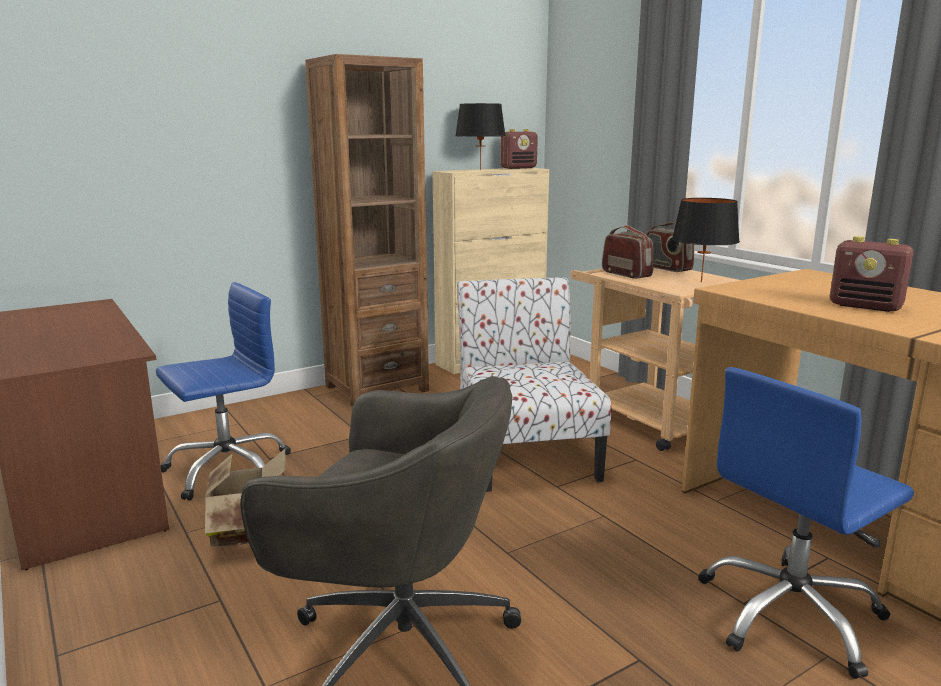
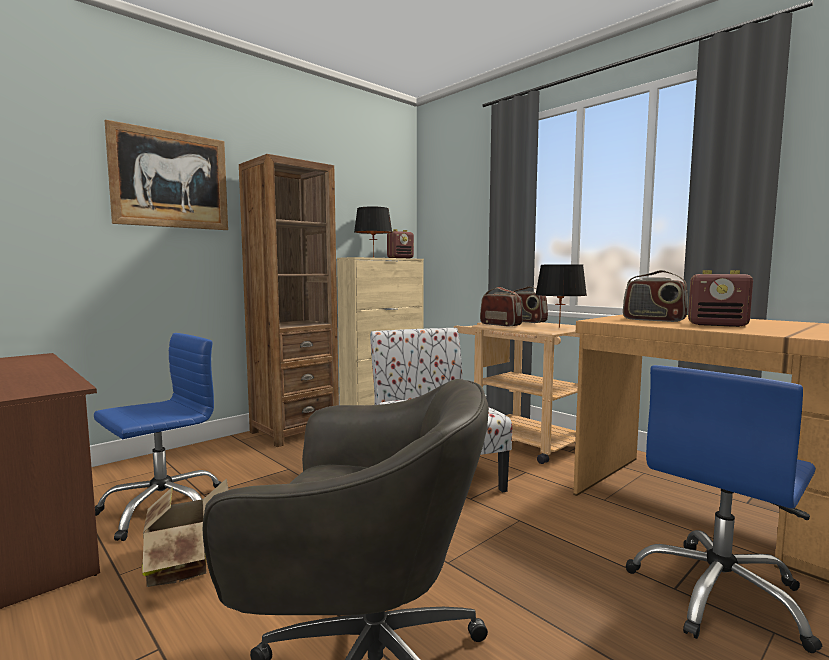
camera: 10 degrees left, 10 degrees down
(225, 88) = (170, 180): none -> picture
(797, 291) = (653, 320): none -> radio

